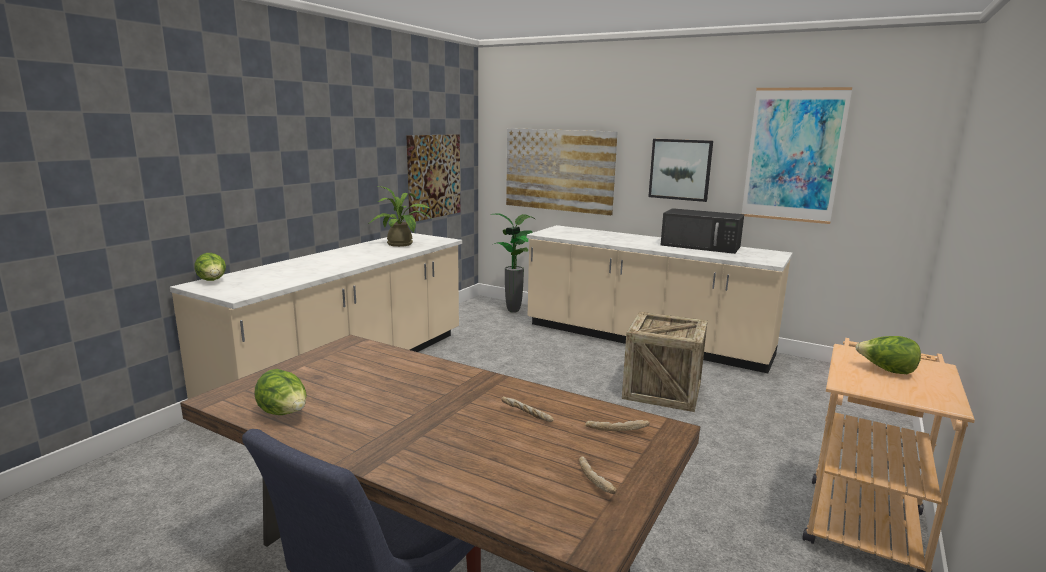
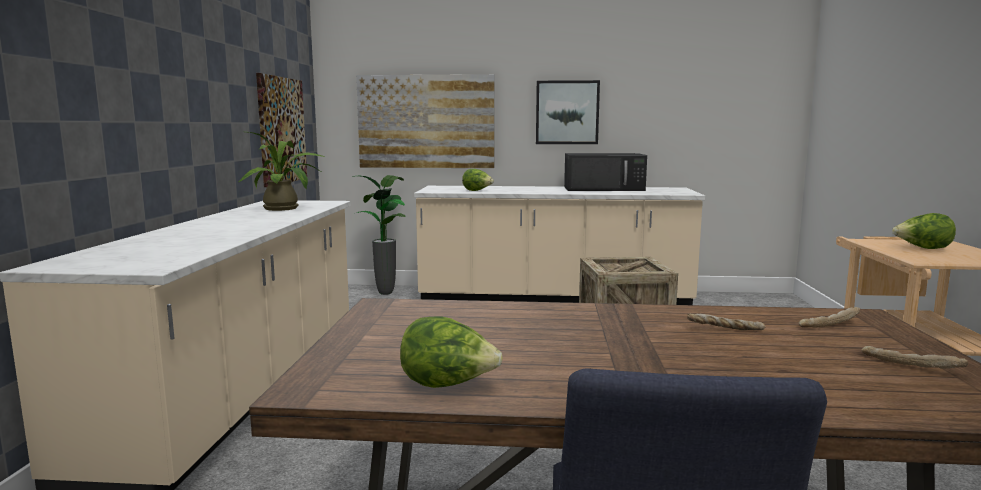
camera: 25 degrees left, 5 degrees down
(212, 281) = (71, 259): lettuce -> lettuce (477, 191)
(793, 155) = (678, 92): picture -> none

